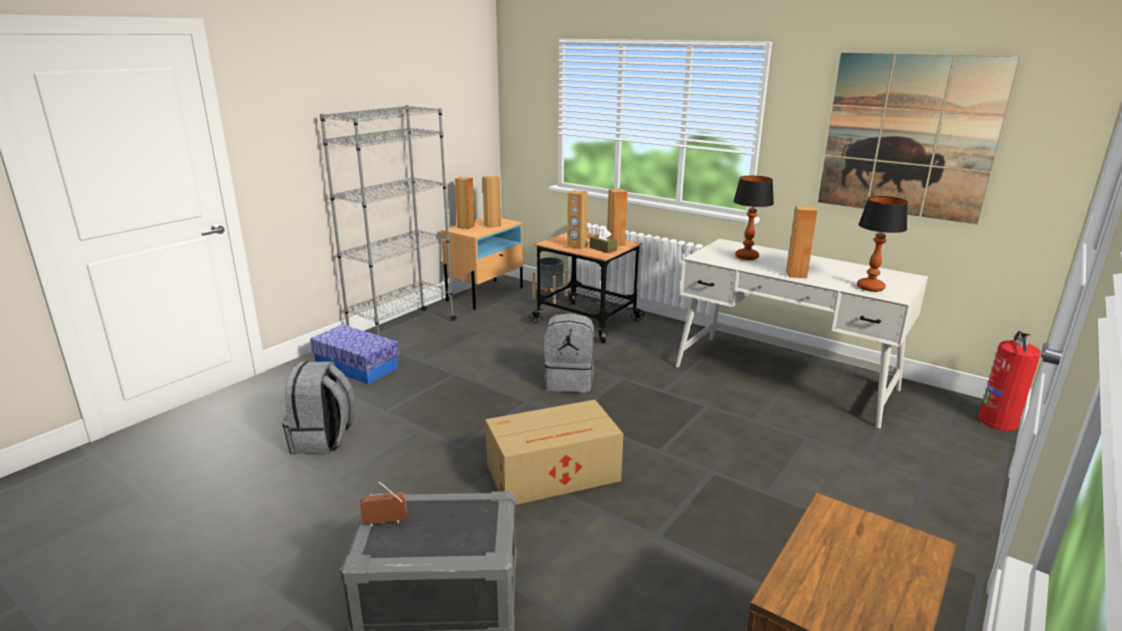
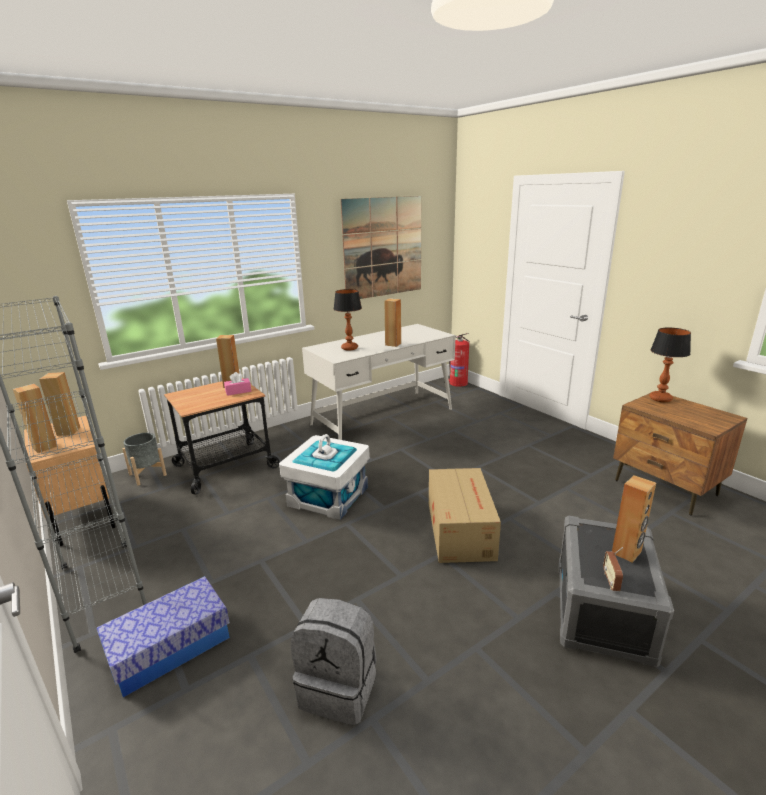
camera: 70 degrees left, 0 degrees up
(569, 381) = (328, 496): grey backpack -> white storage box
(576, 246) = (216, 399): brown speaker -> brown speaker (626, 552)
(603, 249) = (238, 391): brown tissue box -> pink tissue box
(870, 287) = (426, 335): table lamp -> table lamp (660, 398)

